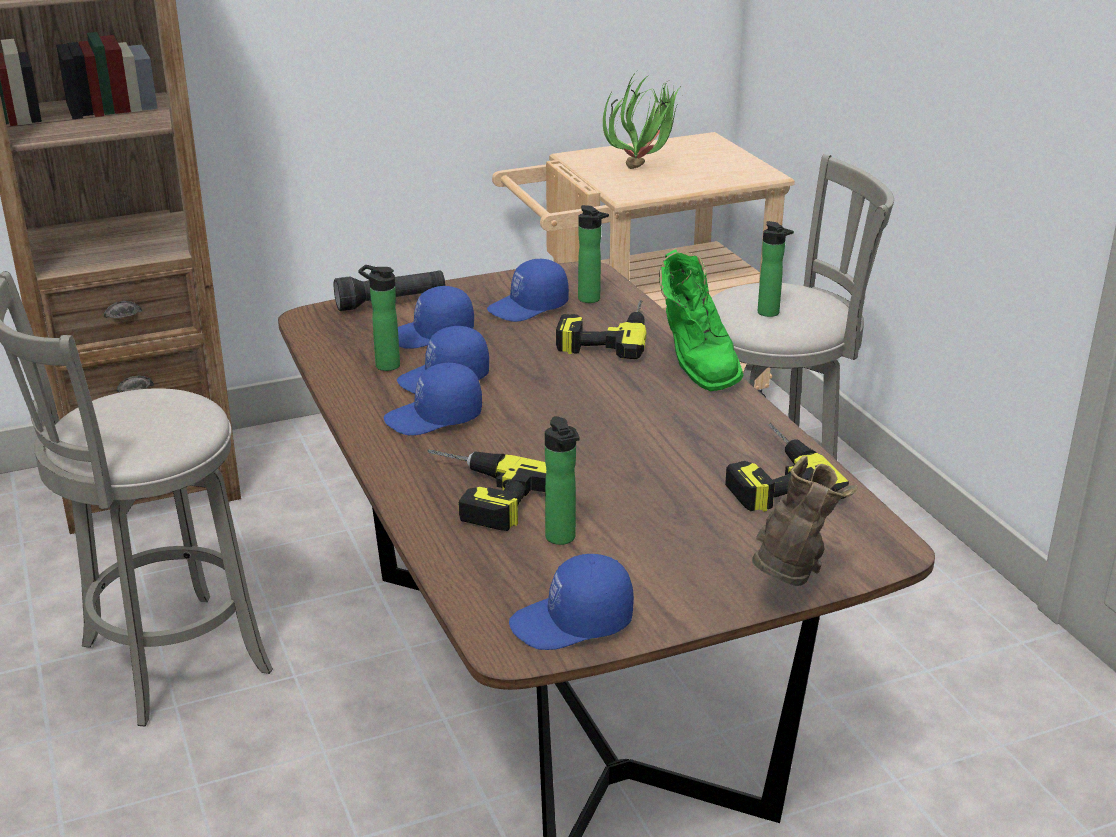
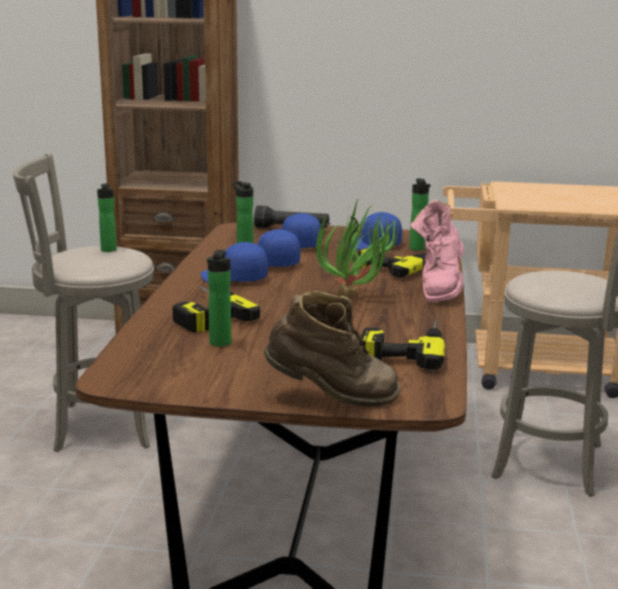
camera: 30 degrees right, 10 degrees down
(572, 623) = (162, 380): blue cap -> none
(645, 168) = (545, 195): potted plant -> potted plant (356, 298)
(696, 365) = (440, 289): green boot -> pink boot
(770, 313) = (553, 285): bottle -> bottle (108, 251)
(789, 581) = (332, 399): brown boot -> brown boot turned 45 degrees clockwise

